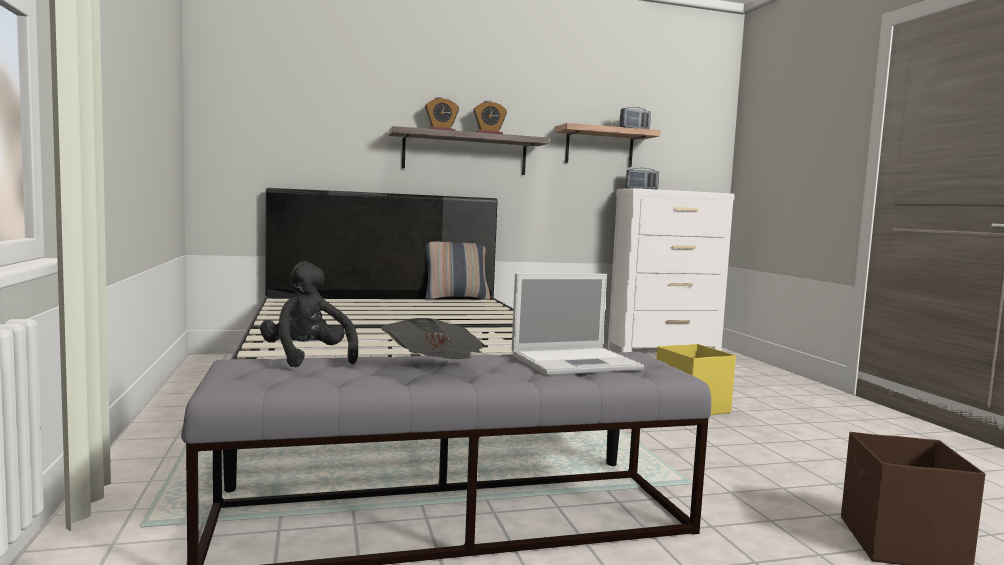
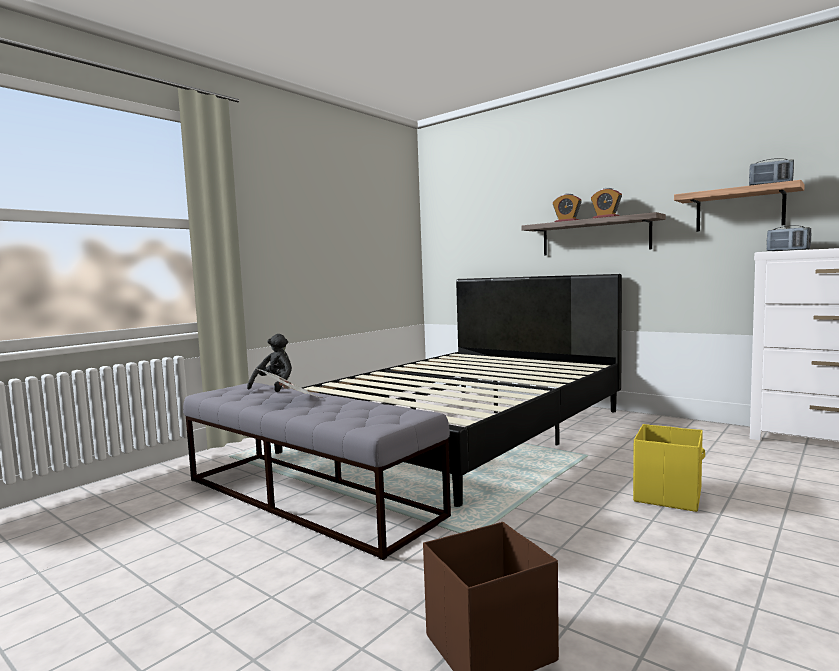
camera: 55 degrees right, 0 degrees up
(456, 298) = (581, 362): pillow -> none
(577, 362) = (364, 410): laptop -> none

